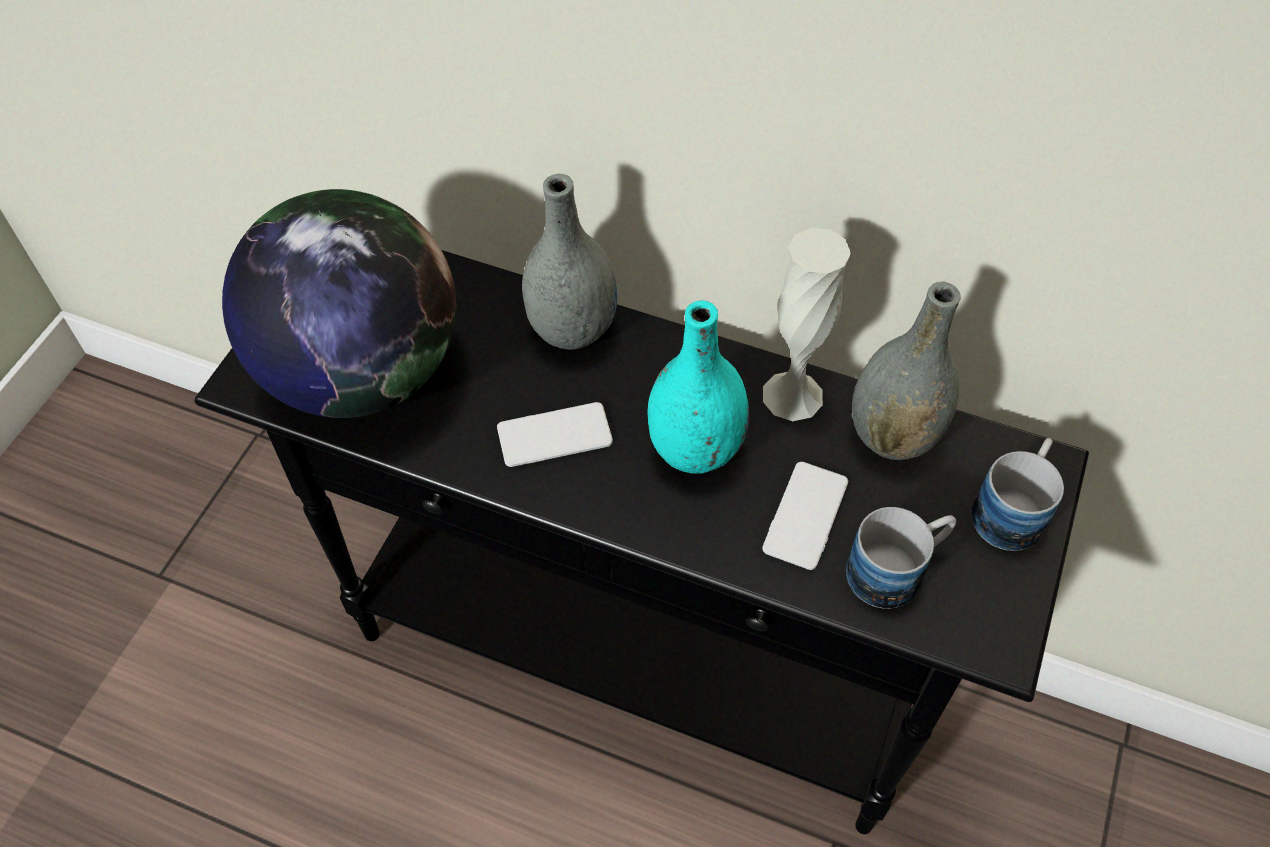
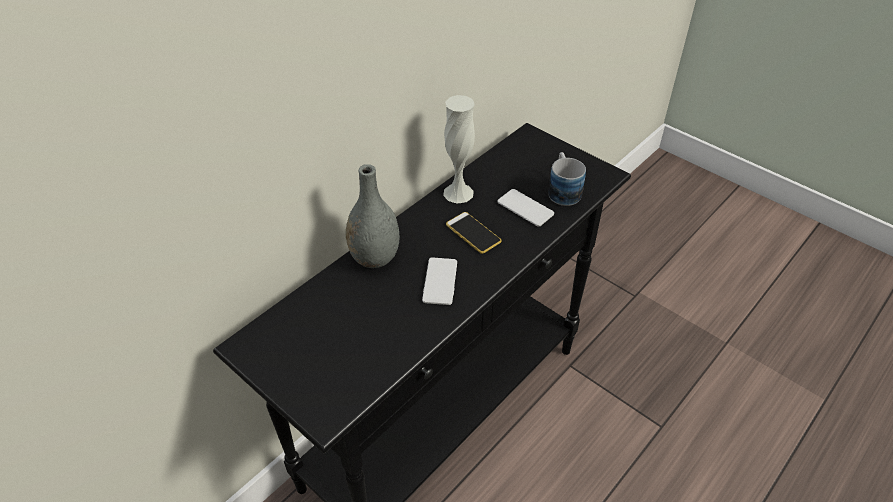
camera: 70 degrees left, 10 degrees down
(362, 372) = (352, 355): globe -> none
(695, 449) = (473, 233): turquoise vase -> phone
(893, 435) = (495, 170): grey vase -> none
(1013, 508) = (546, 149): mug -> none

